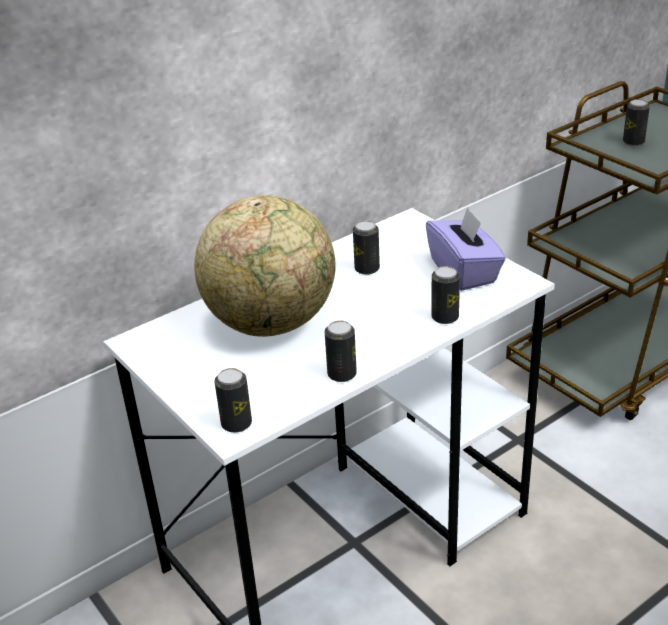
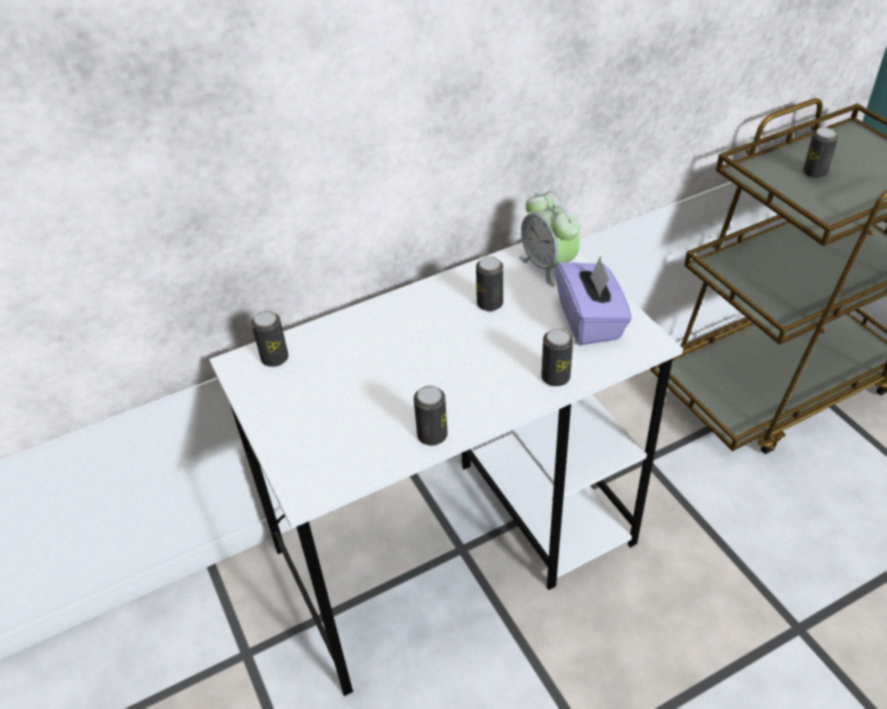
camera: 10 degrees right, 10 degrees up
(236, 424) = (313, 481): can -> can (275, 358)
(272, 323) = (377, 359): globe -> none
(413, 235) = (548, 266): none -> alarm clock

